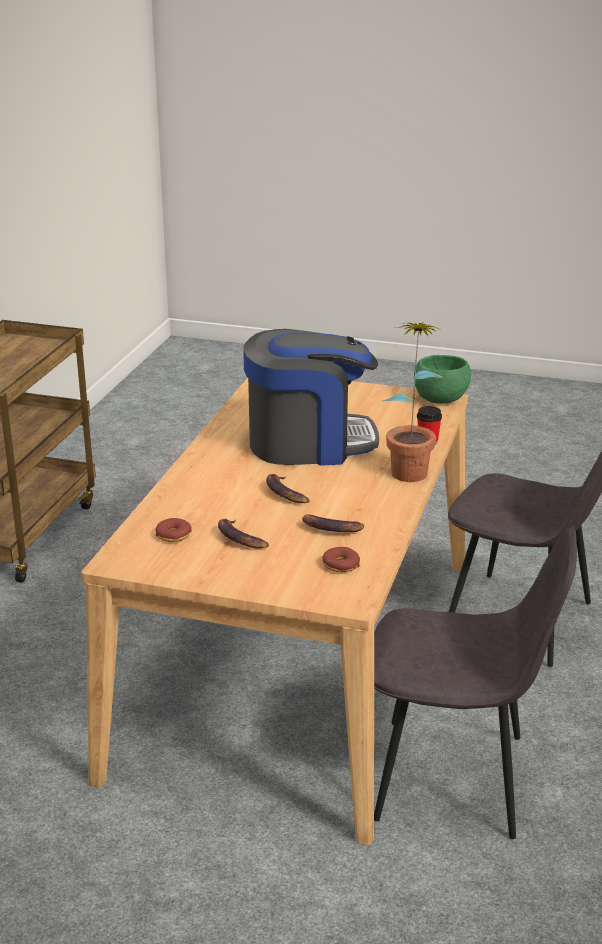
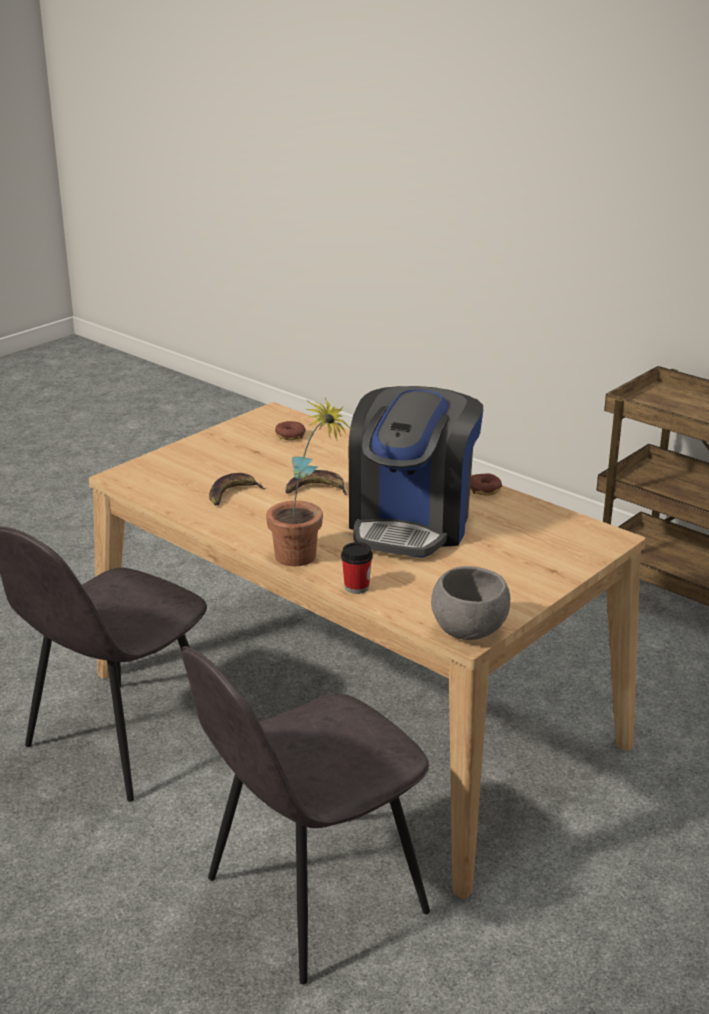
camera: 115 degrees right, 0 degrees up
(240, 539) = (258, 457): banana -> none
(340, 565) = (172, 484): donut -> donut (484, 489)
(439, 400) = (469, 631): green bowl -> grey bowl

